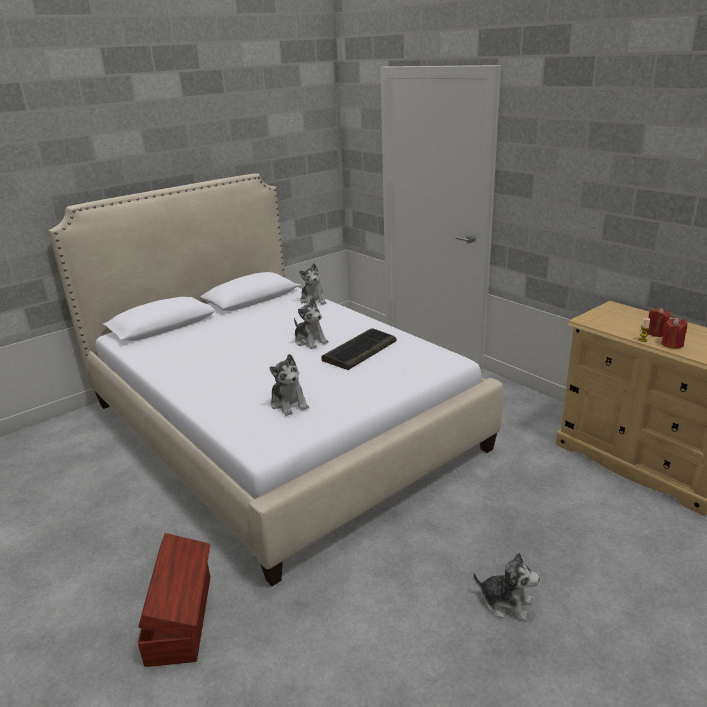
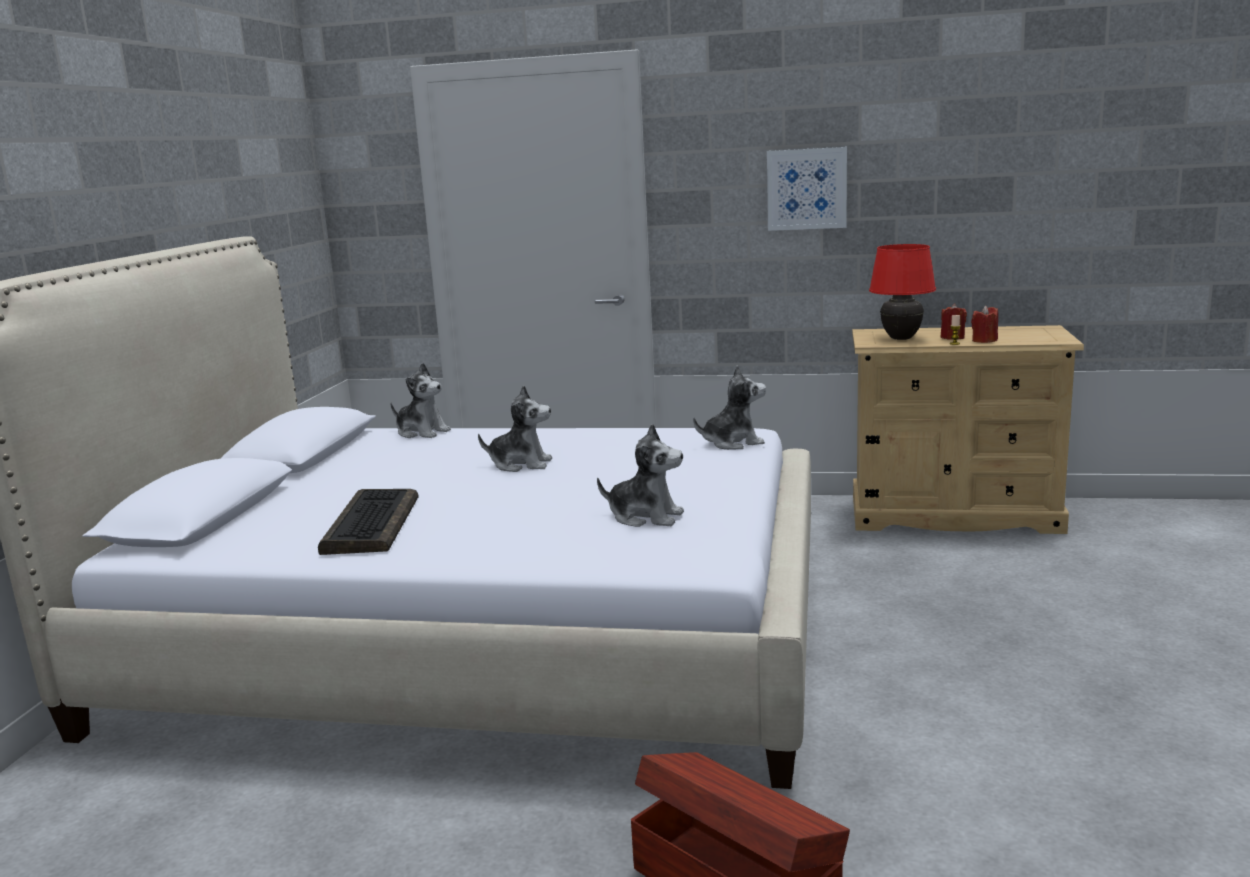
camera: 40 degrees left, 10 degrees down
(359, 350) = (613, 453): keyboard -> keyboard (371, 524)
(506, 603) = (1042, 669): plush toy -> plush toy (732, 443)
(595, 186) = (806, 189): none -> picture
(617, 322) = (900, 339): none -> red table lamp

